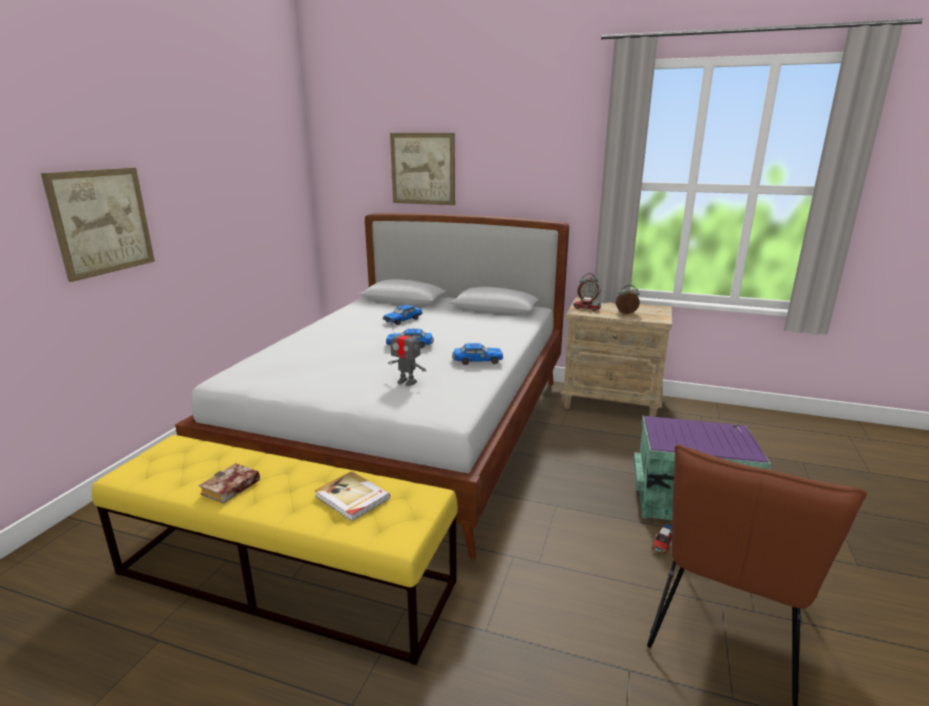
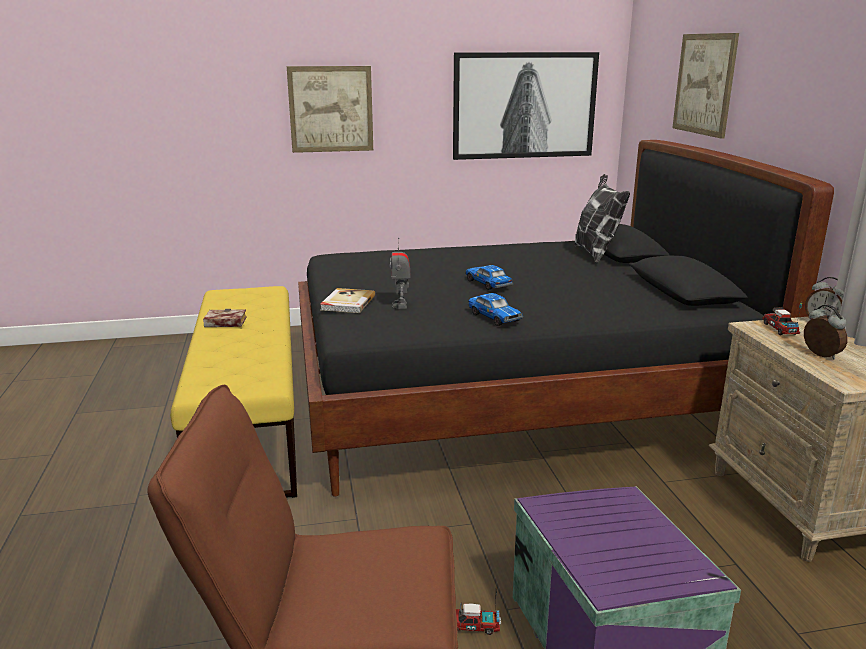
camera: 60 degrees right, 0 degrees up
(259, 197) = (524, 106): none -> picture
(352, 498) = (240, 361): book -> book (347, 303)
(395, 305) = (596, 254): none -> pillow
(403, 320) = (556, 266): toy car -> none
(412, 431) = (512, 396): white bed -> black bed

